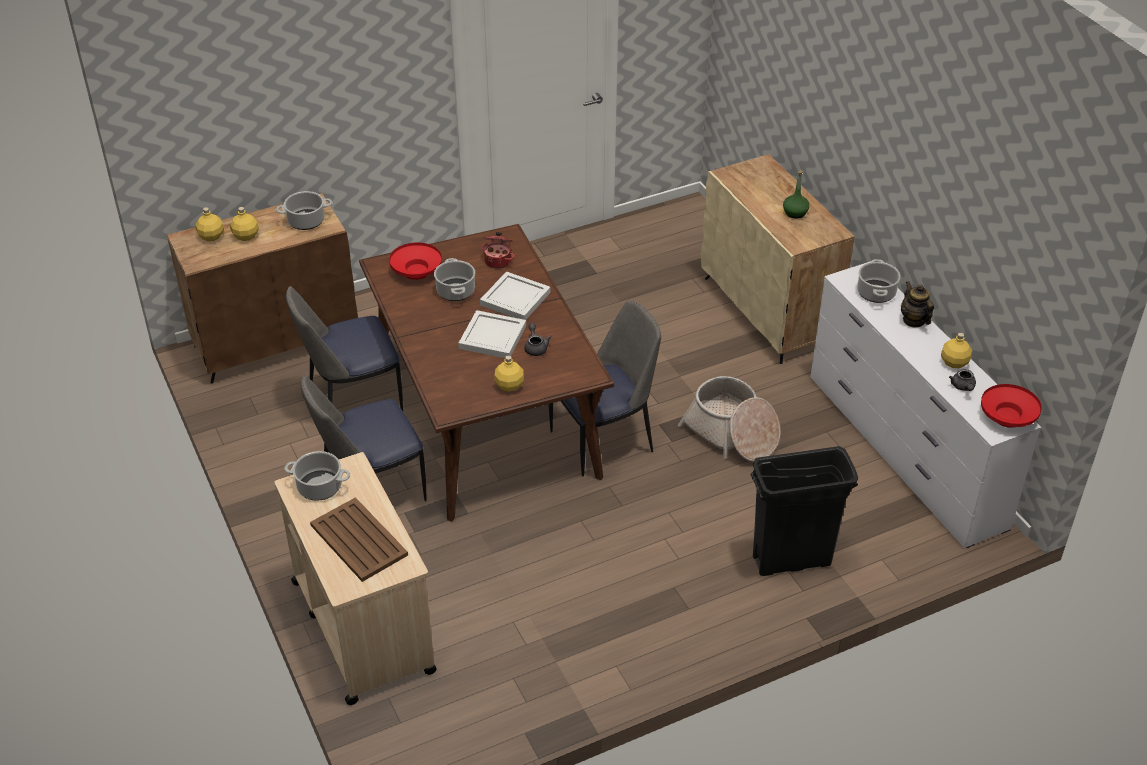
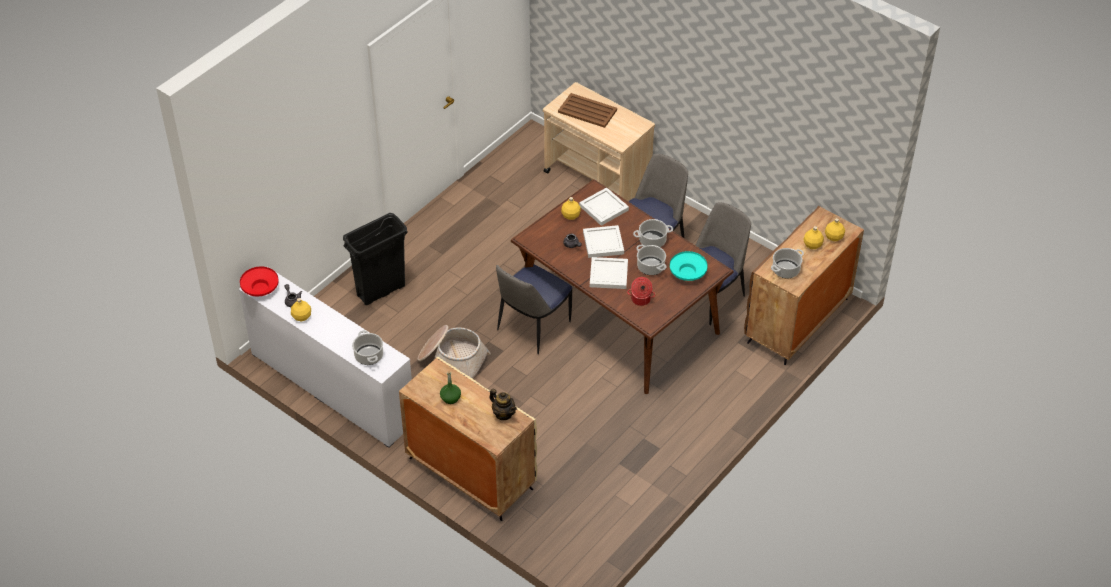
camera: 155 degrees right, 5 degrees up
(320, 487) = (628, 128): cooking pot -> cooking pot (652, 241)
(416, 271) = (687, 273): red bowl -> turquoise bowl
(455, 382) = (604, 207): none -> white tray
(914, 320) = (336, 341): teapot -> teapot (503, 414)

